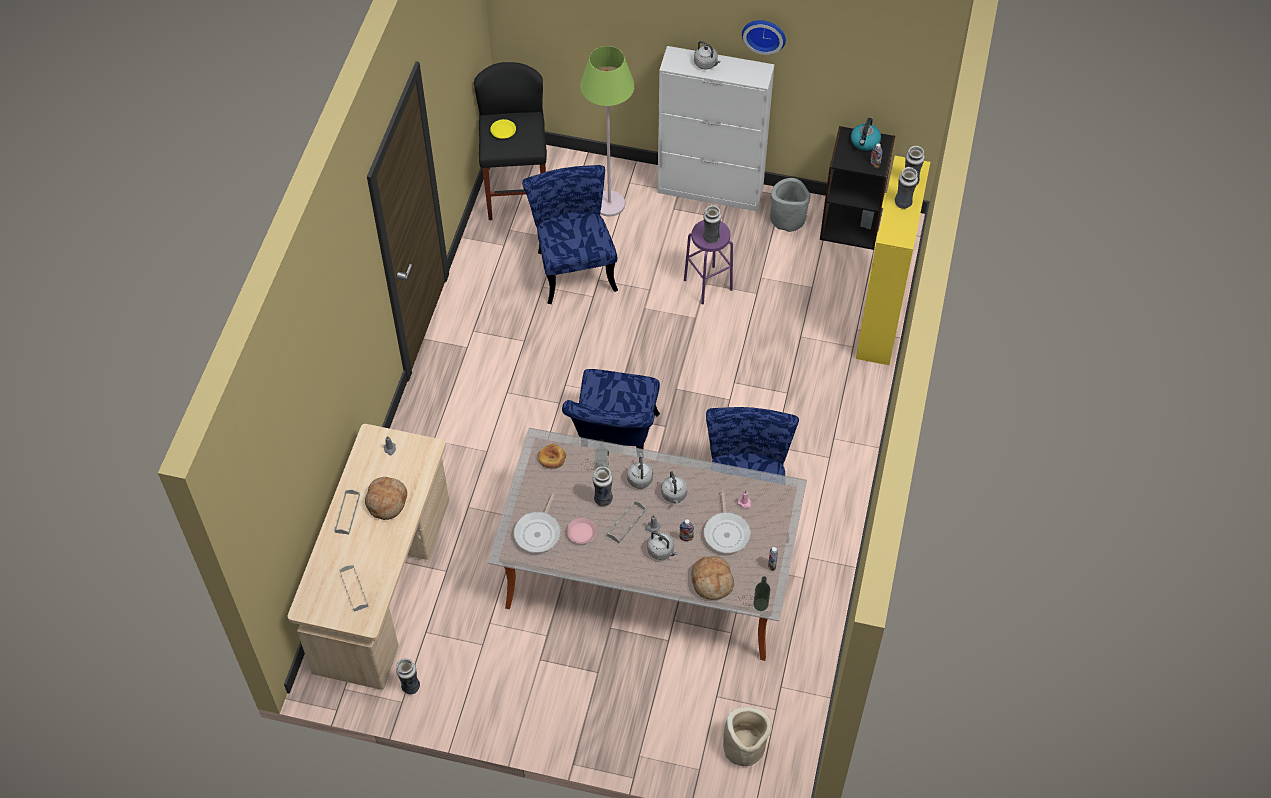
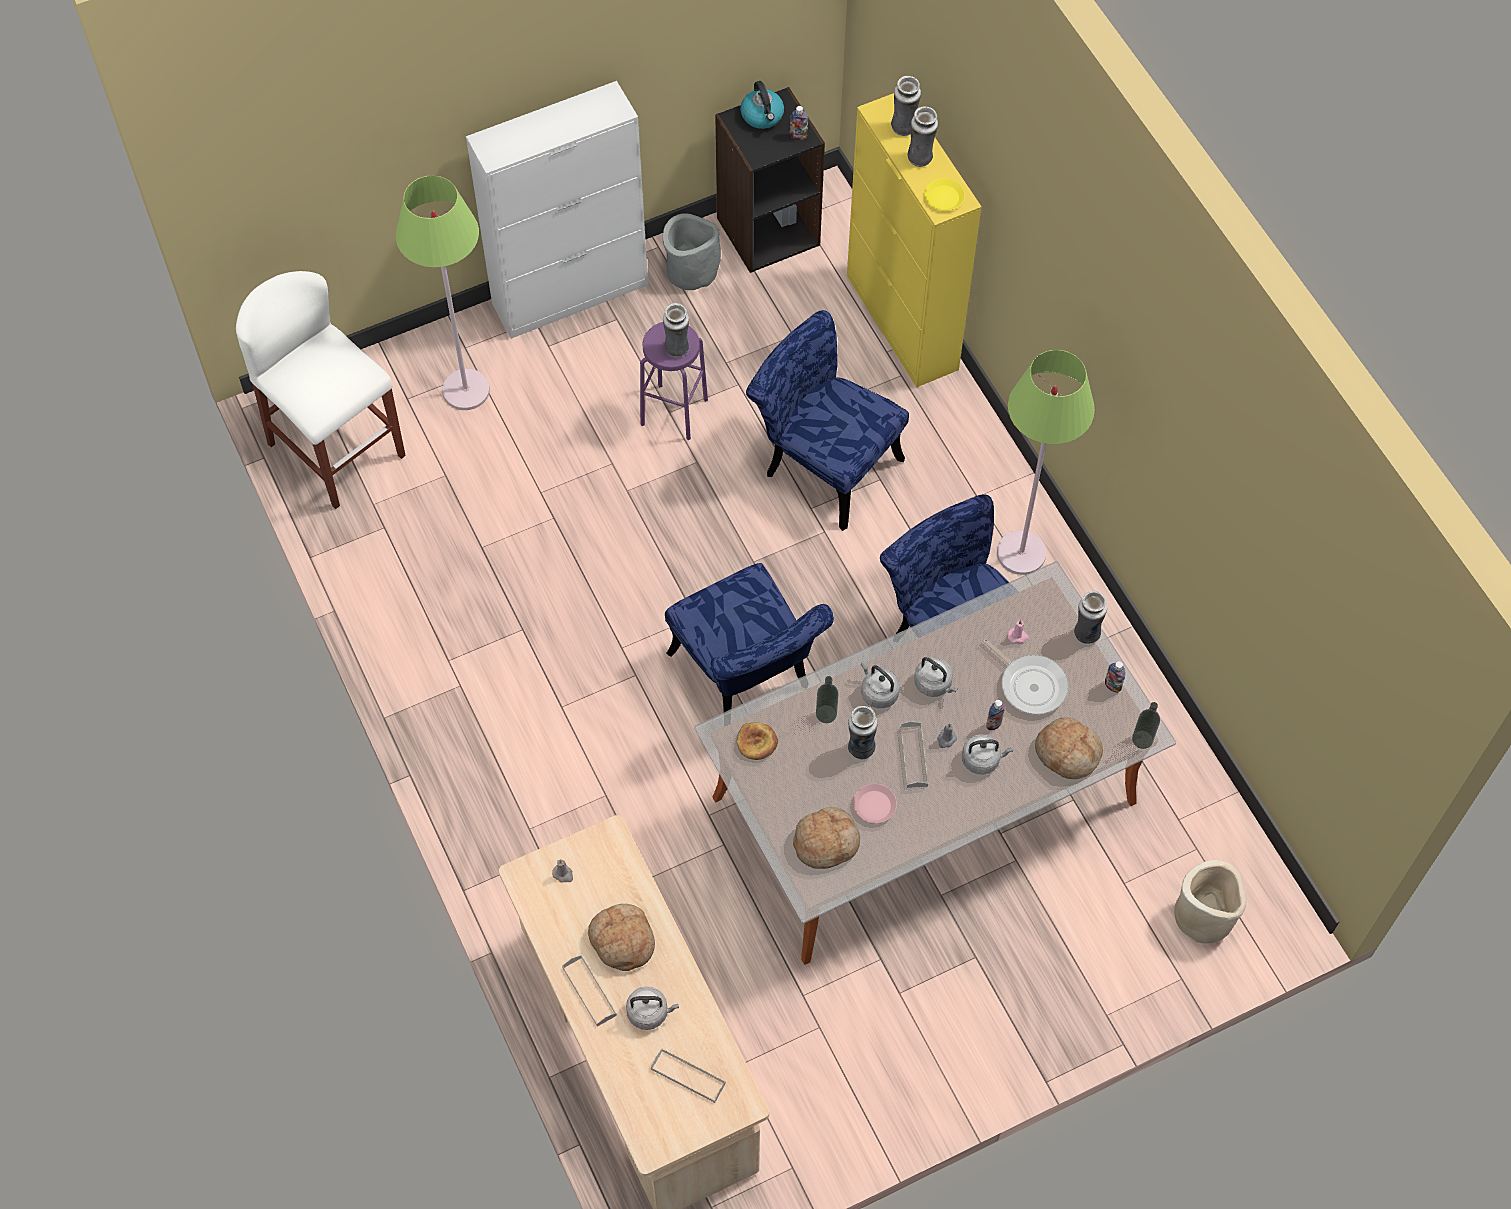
camera: 40 degrees left, 5 degrees up
(410, 686) = (784, 1141): vase -> vase (1086, 634)
(503, 131) = (309, 379): yellow plate -> yellow plate (944, 197)
(517, 192) = (337, 450): black stool -> white stool
(538, 532) = (826, 842): frying pan -> bread
(573, 265) = (494, 495): blue chair -> blue chair (823, 463)
(706, 64) = (536, 130): grey kettle -> grey kettle (650, 1012)
(764, 34) = (593, 47): wall clock -> none
(829, 484) = (1021, 553): none -> green floor lamp

